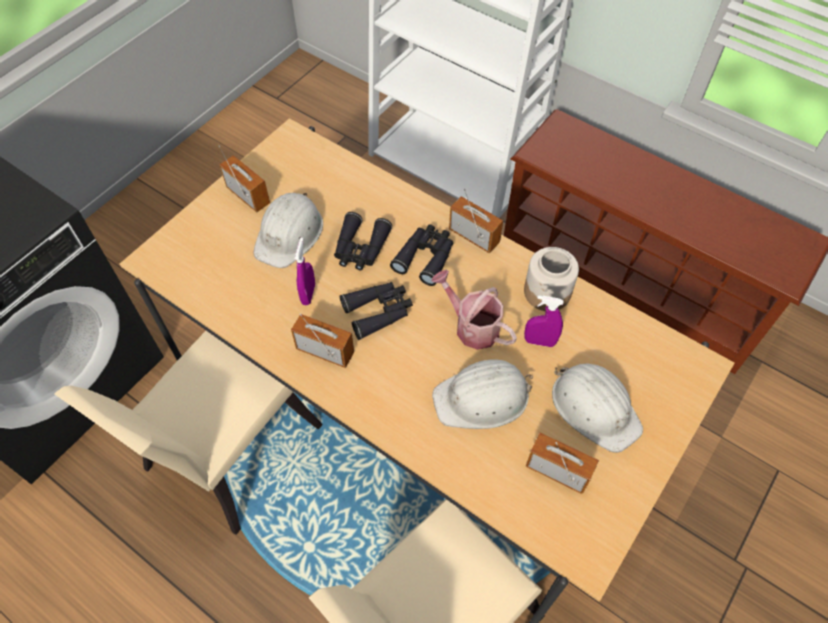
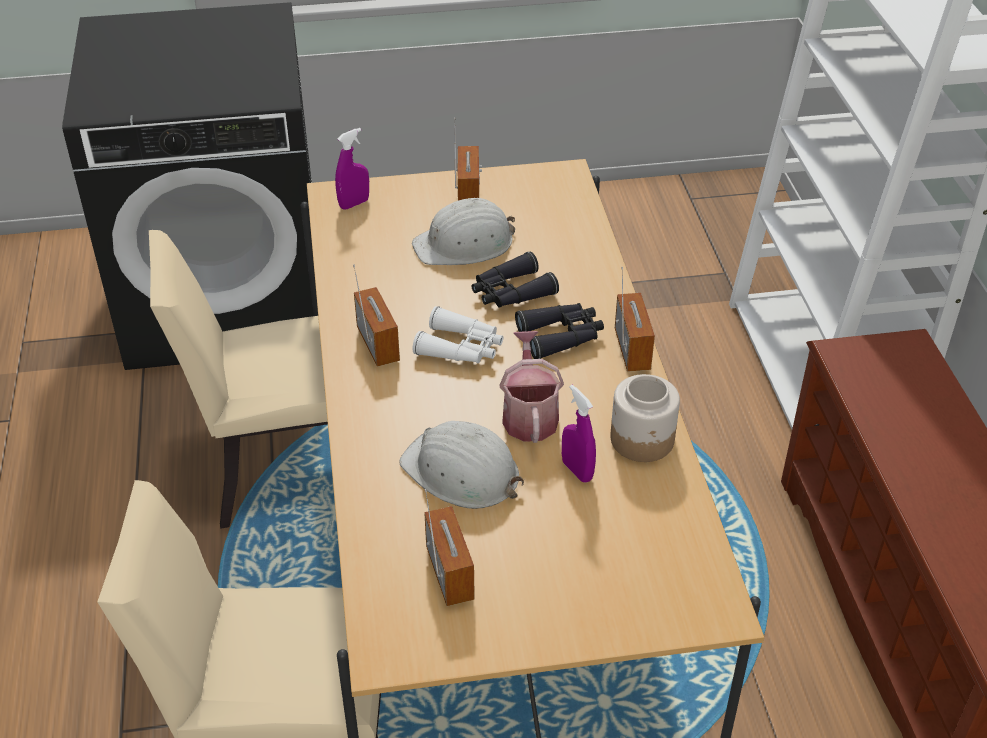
camera: 45 degrees right, 15 degrees down
(308, 294) = (420, 296): purple spray bottle -> purple spray bottle (354, 204)
(378, 312) = (461, 348): black binoculars -> white binoculars
(594, 407) = (555, 557): white hard hat -> none

